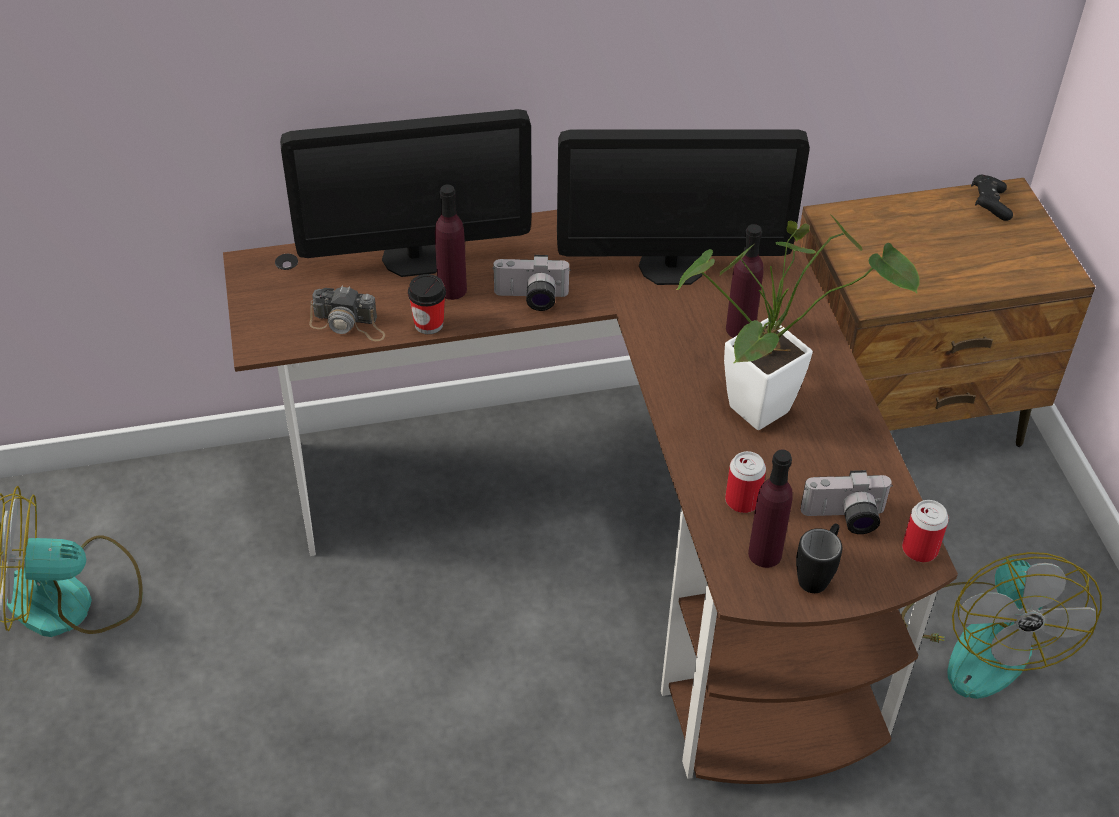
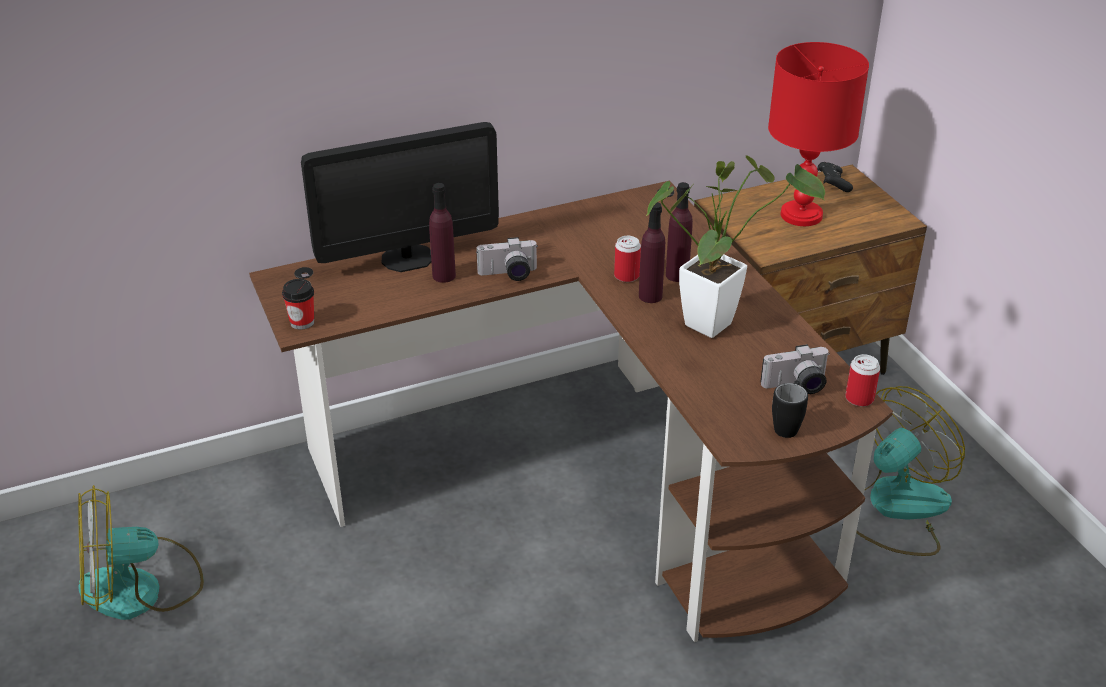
camera: 10 degrees left, 10 degrees down
(349, 324) = (367, 308): camera -> none
(429, 324) = (432, 300): cup -> cup (302, 322)
(671, 266) = (611, 241): monitor -> none
(742, 500) = (715, 385): can -> can (626, 276)
(764, 554) = (743, 417): purple bottle -> purple bottle (650, 296)
(935, 247) = (802, 215): none -> red table lamp
(983, 640) = (896, 509): fan -> fan turned 120 degrees counterclockwise

